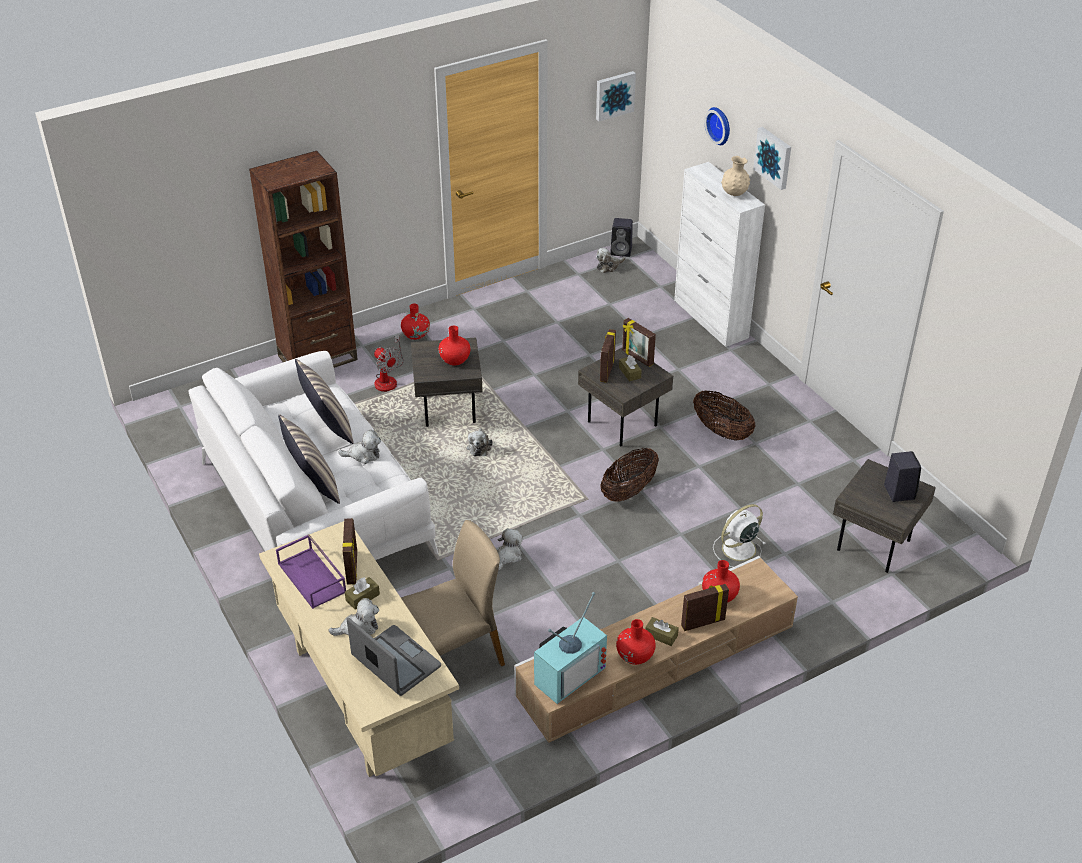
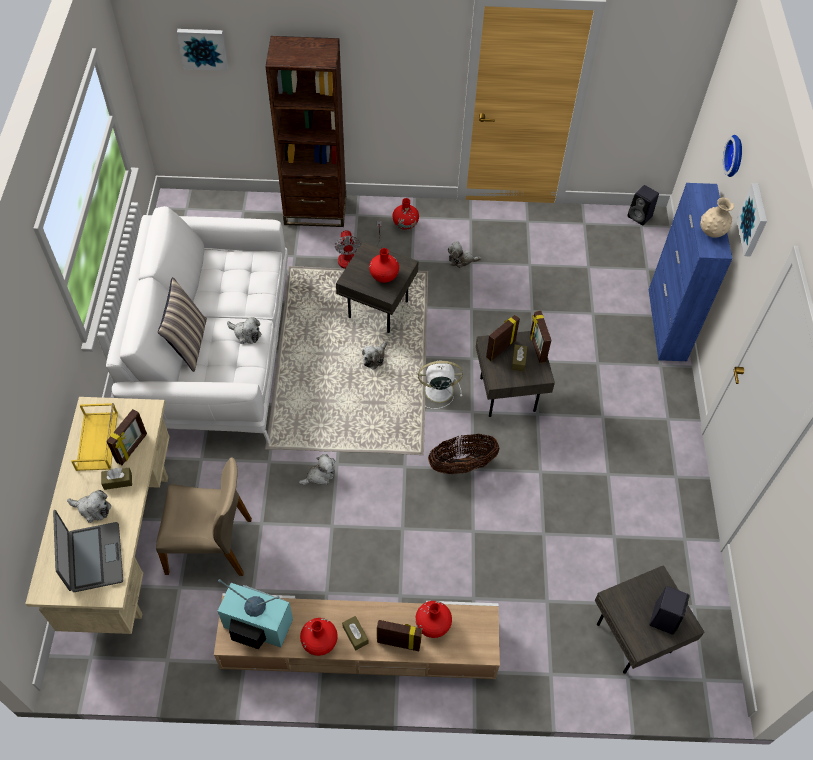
camera: 30 degrees right, 15 degrees up
(313, 578) = (98, 442): purple tray -> yellow tray
(327, 427) = (240, 293): pillow -> none
(568, 673) = (256, 626): television -> television turned 150 degrees counterclockwise
(609, 266) = (617, 227): plush toy -> plush toy (461, 260)
(614, 95) = (672, 74): picture -> picture (203, 48)
(711, 319) = (667, 325): white cabinet -> blue cabinet
(721, 431) = (587, 446): basket -> none
(737, 549) = (509, 574): white fan -> white fan (437, 390)

